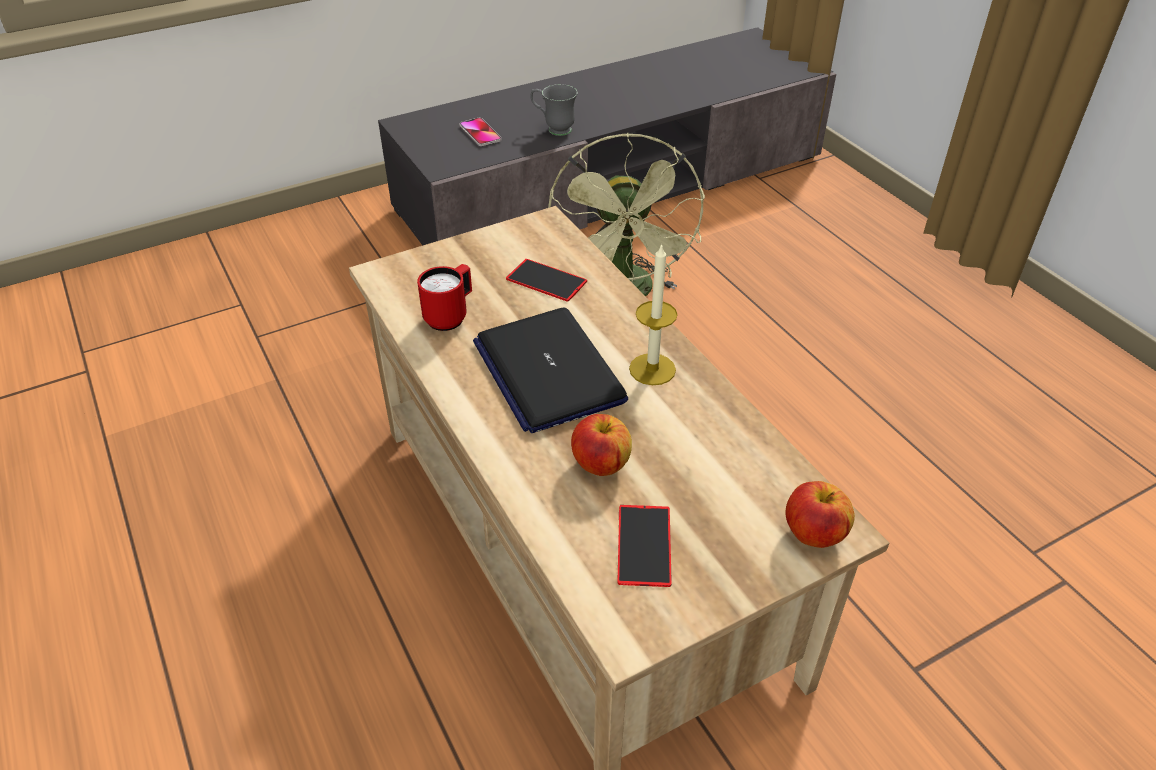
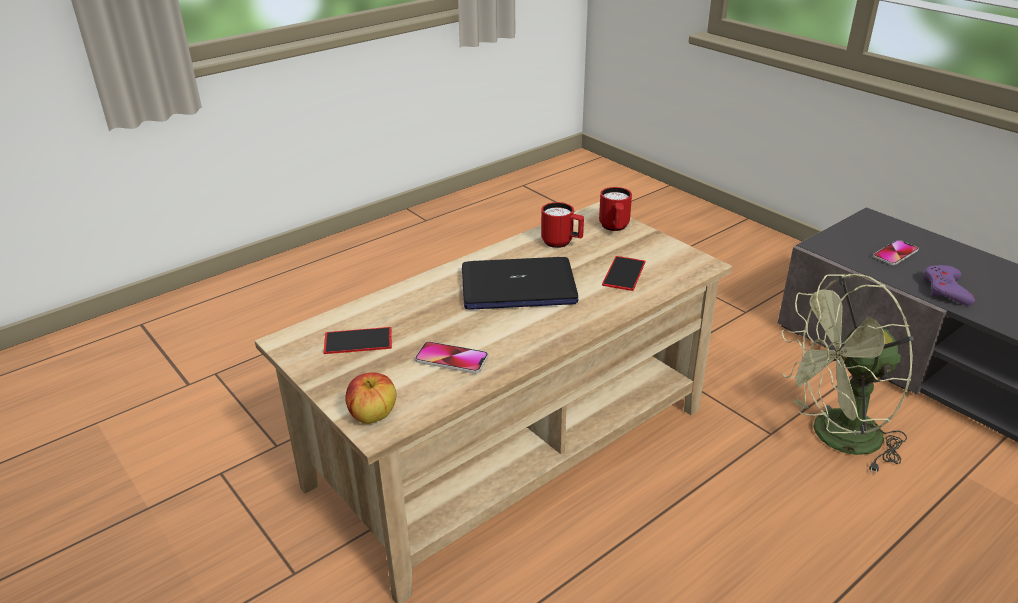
camera: 80 degrees right, 10 degrees down
(432, 267) = (614, 228): none -> red mug
(548, 371) = (517, 286): laptop -> laptop turned 150 degrees counterclockwise
(554, 129) = (946, 289): grey mug -> purple game controller
(600, 464) = (429, 317): apple -> none
(652, 369) = (535, 330): candle -> none
(702, 450) = (451, 359): none -> phone

